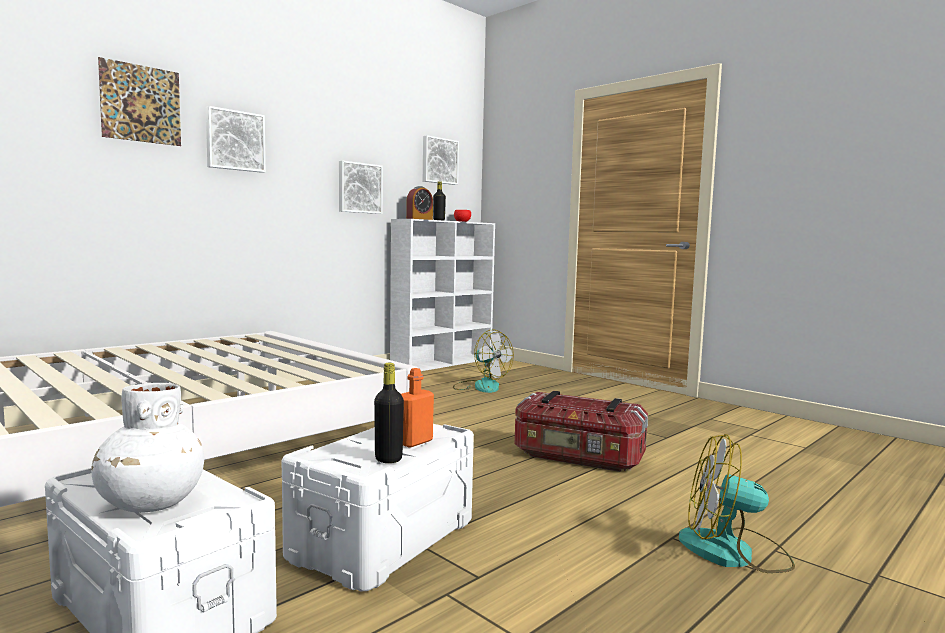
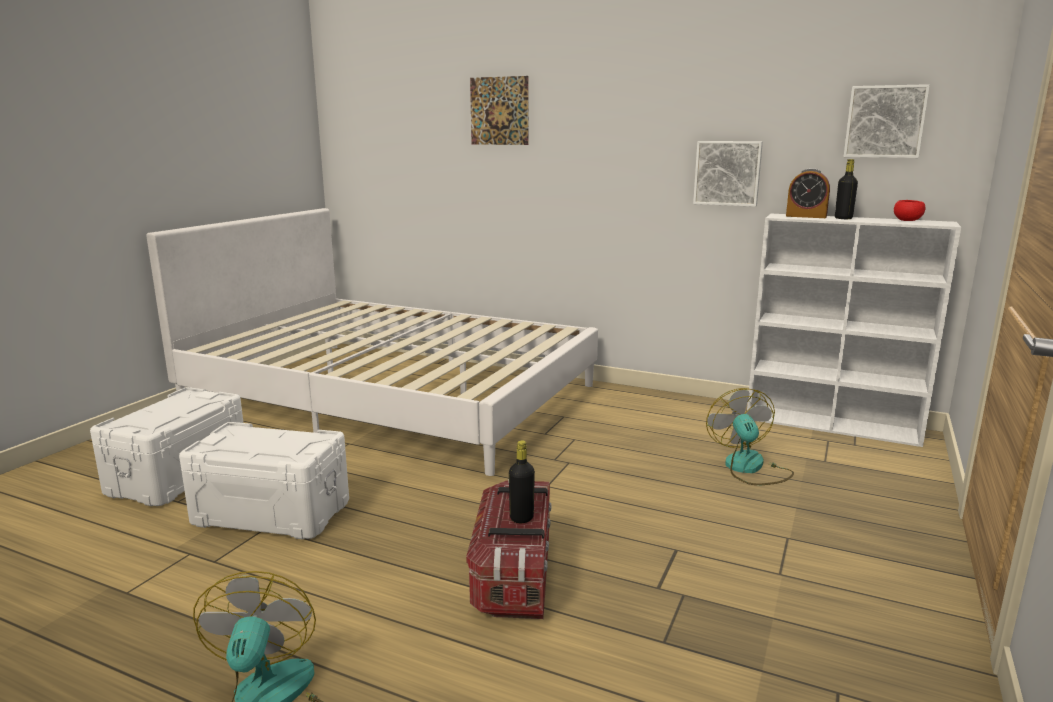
camera: 70 degrees right, 10 degrees up
(150, 504) = (152, 415): white vase -> none
(235, 140) = (577, 133): picture -> none
(388, 459) = (232, 451): black bottle -> black bottle (521, 518)
(414, 442) = (274, 451): orange bottle -> none
(481, 386) = (749, 468): fan -> fan turned 150 degrees clockwise

